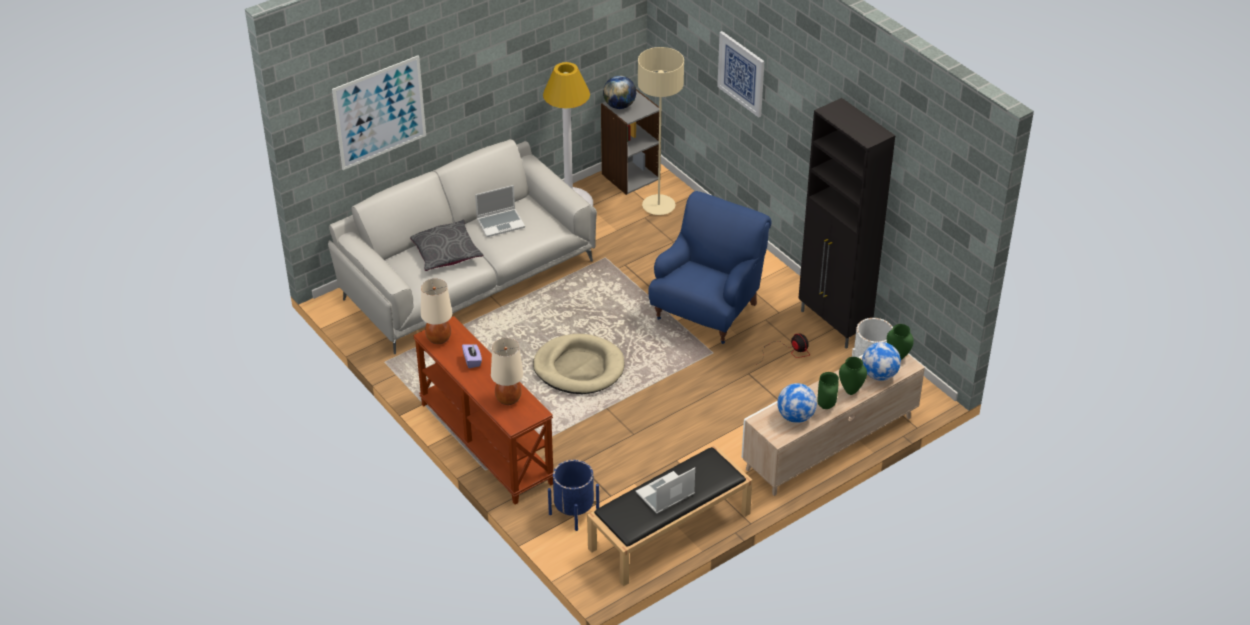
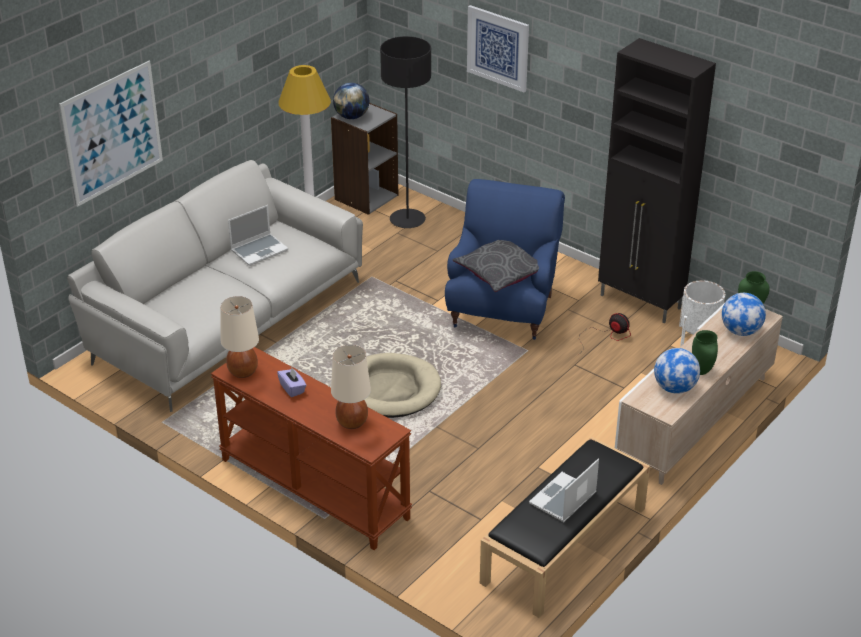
camera: 15 degrees left, 5 degrees down
(445, 252) = (207, 288): grey pillow -> grey pillow (500, 272)
(574, 512) = (446, 545): blue planter -> none
(658, 206) = (407, 220): beige floor lamp -> black floor lamp
(850, 391) = (719, 352): green vase -> none

